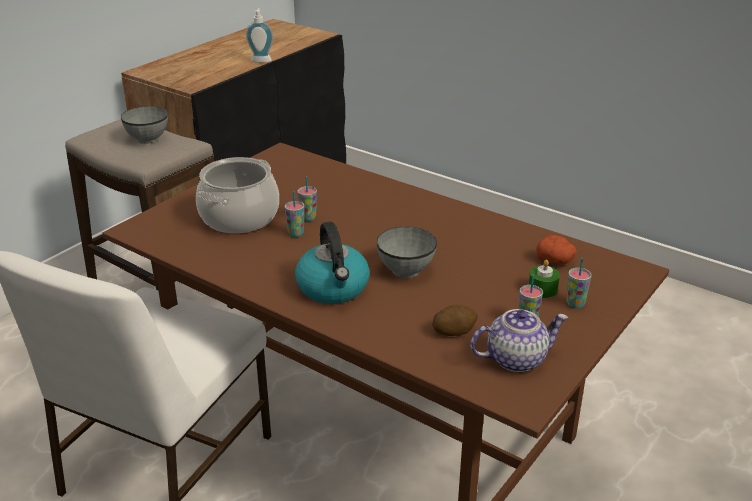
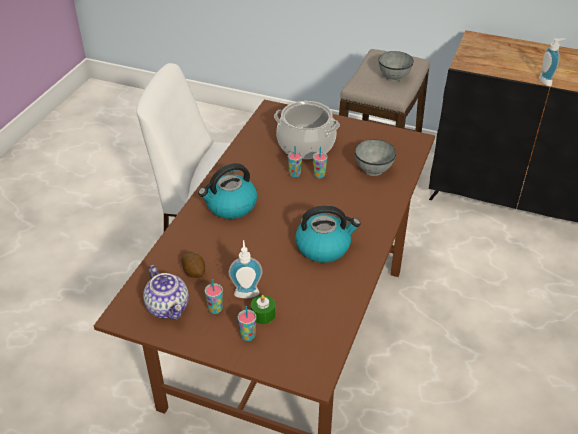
camera: 75 degrees right, 10 degrees up
(406, 271) = (264, 236): grey bowl -> grey bowl (373, 170)
(441, 235) = (324, 247): none -> kettle
(501, 296) = (246, 291): none -> soap dispenser
(555, 260) = (311, 319): potato -> none

